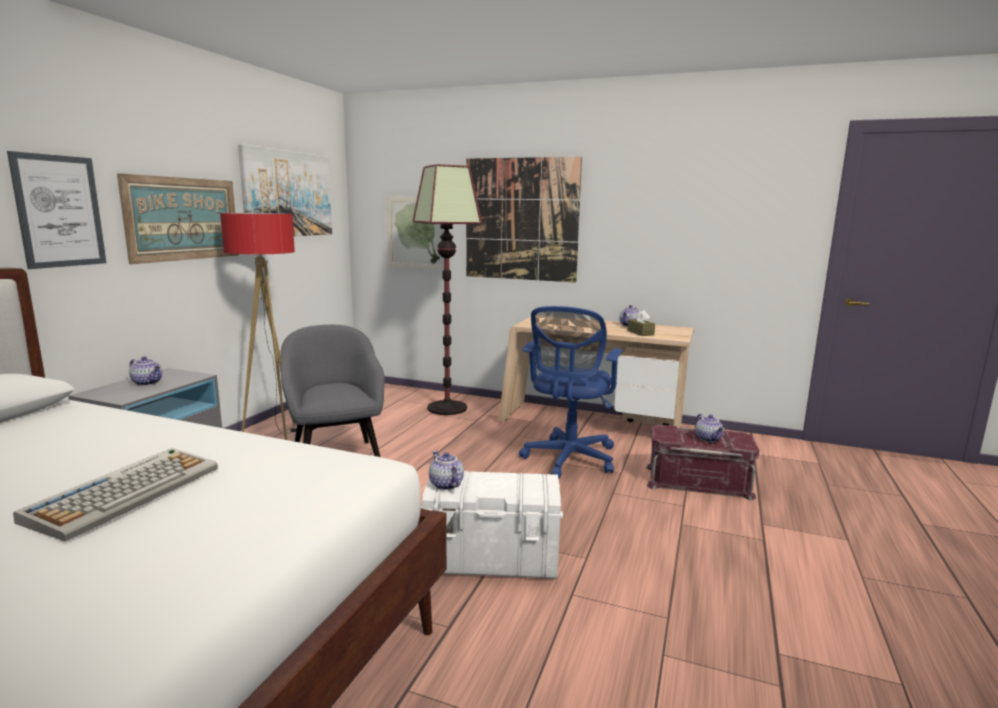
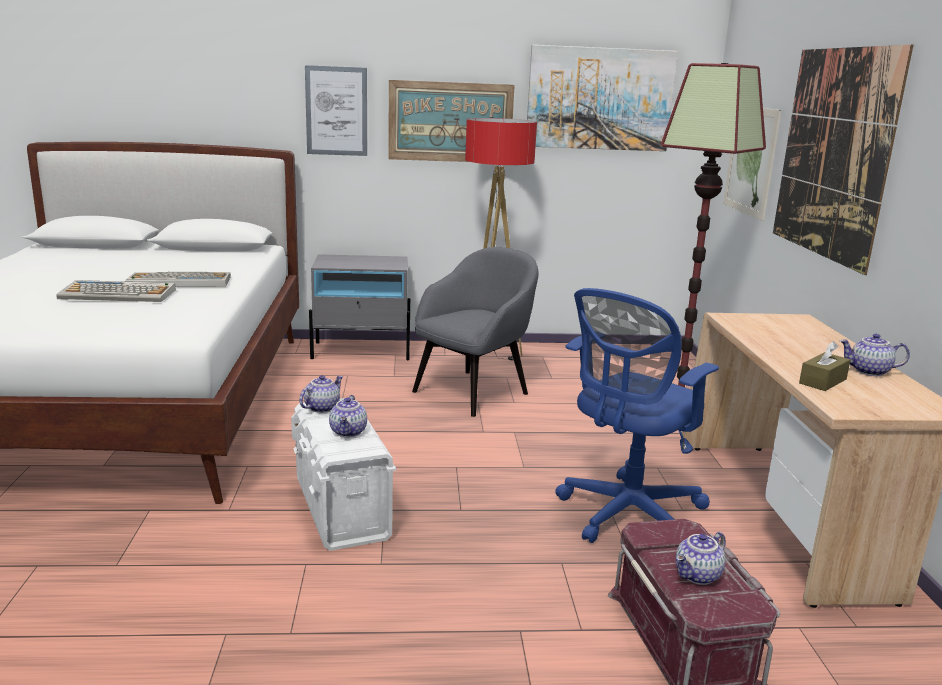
camera: 65 degrees right, 5 degrees up
(127, 454) = (179, 281): none -> keyboard
(148, 383) = (363, 261): teapot -> teapot (349, 432)
(568, 460) = (626, 515): blue office chair -> blue office chair turned 45 degrees counterclockwise

